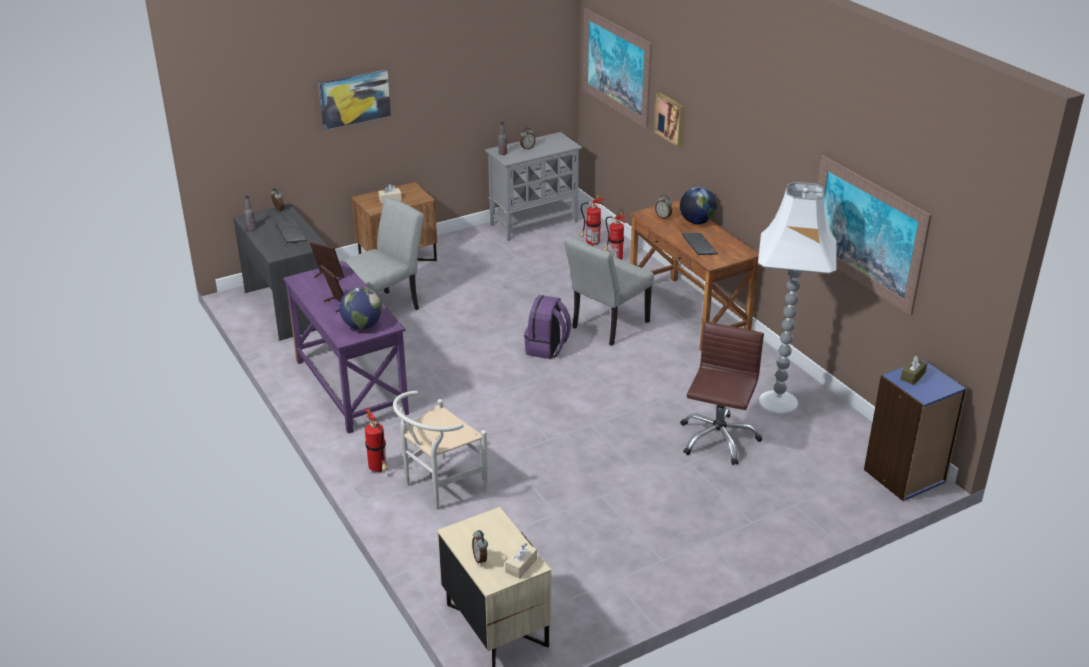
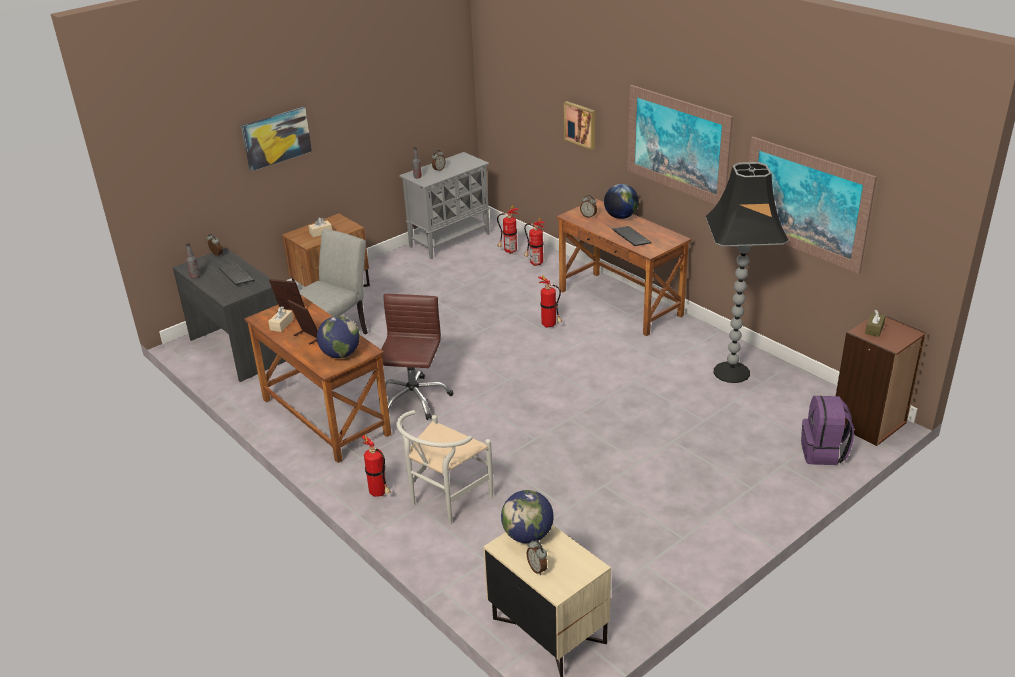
camera: 10 degrees left, 0 degrees up
(350, 387) = (325, 417): purple desk -> brown desk
(483, 527) = (528, 535): none -> globe
(521, 565) = (580, 568): beige tissue box -> beige tissue box (281, 325)
(547, 348) = (502, 353): purple backpack -> purple backpack (823, 452)
(606, 327) = (550, 325): grey chair -> fire extinguisher
(616, 67) = (516, 83): picture -> picture (677, 145)
(717, 439) = (690, 414): brown office chair -> brown office chair (413, 399)
(779, 403) = (732, 373): white floor lamp -> black floor lamp
(905, 476) = (869, 423): blue bookcase -> brown bookcase

